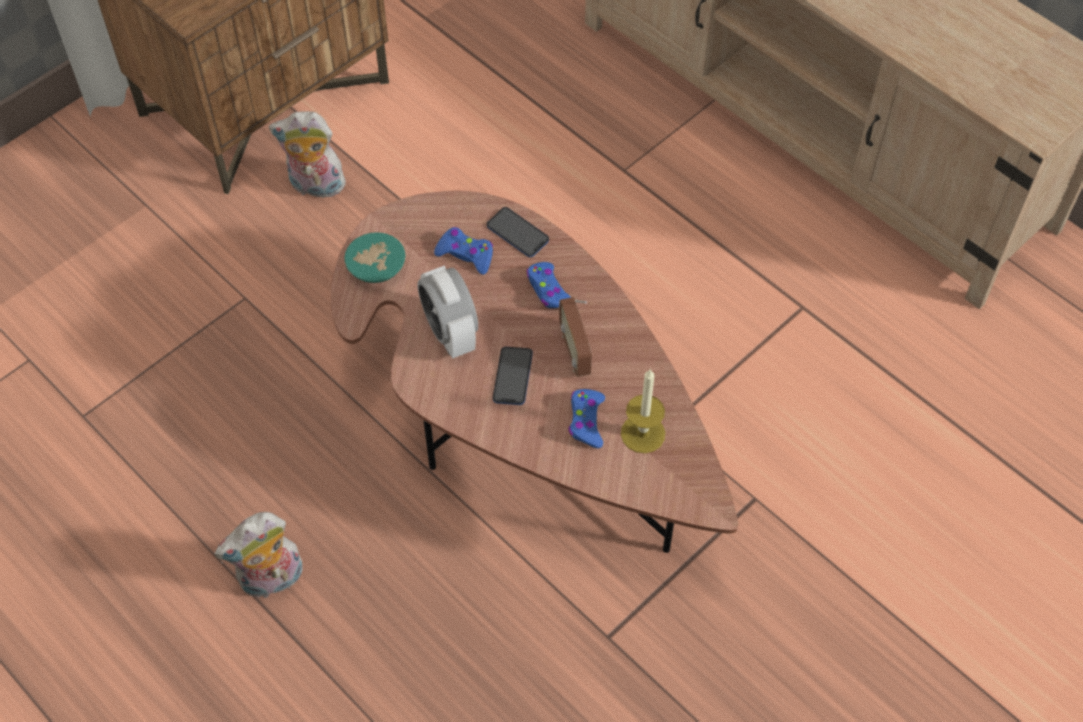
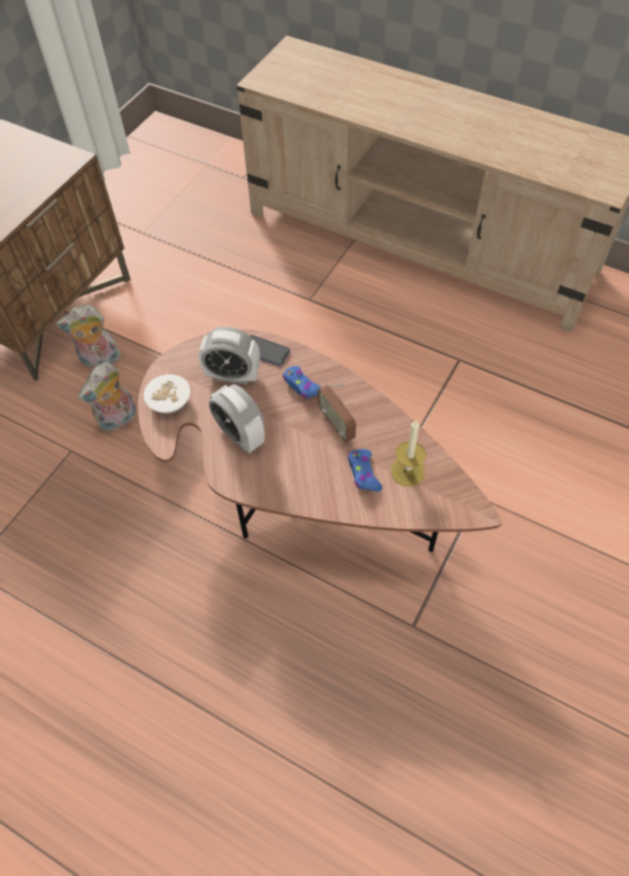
camera: 15 degrees left, 0 degrees up
(272, 581) = (152, 656): plush toy -> plush toy (118, 420)
(374, 267) = (167, 401): turquoise bowl -> white bowl
(466, 254) = (233, 375): blue game controller -> alarm clock
(512, 377) = (297, 455): phone -> none

